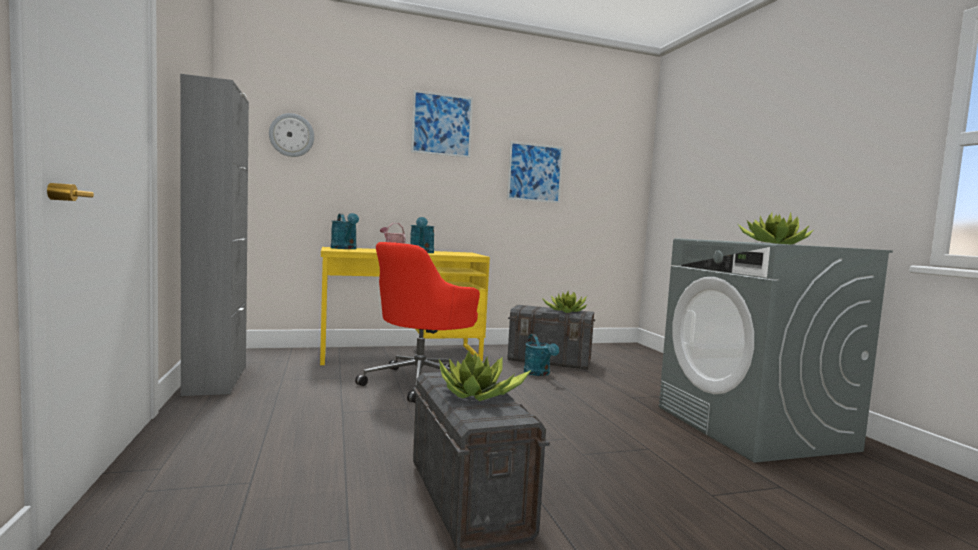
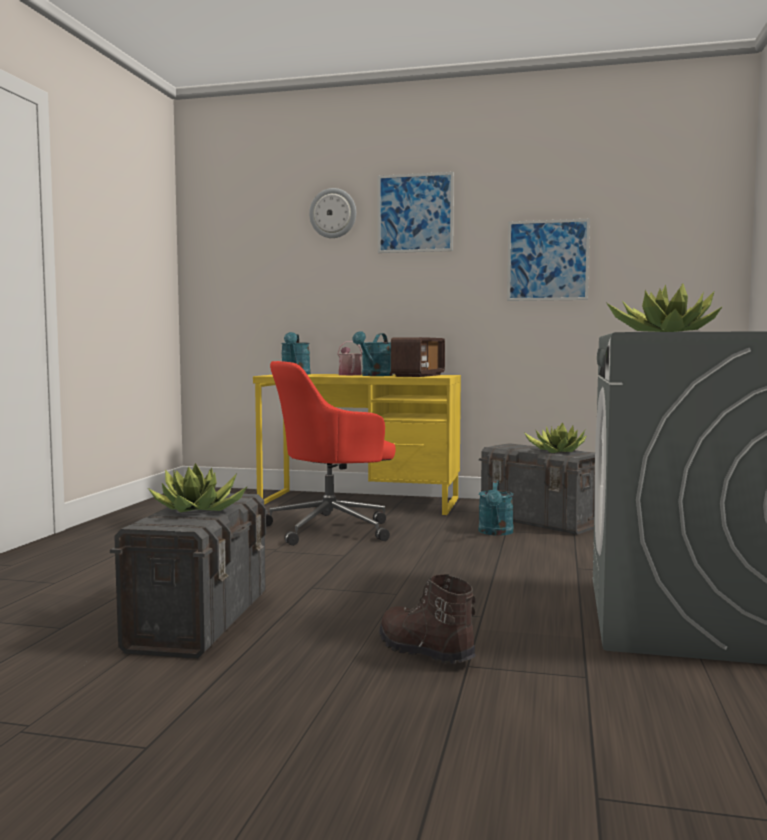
camera: 30 degrees right, 0 degrees up
(216, 380) = (145, 510): grey cabinet -> none
(291, 135) = (248, 250): wall clock -> wall clock (333, 213)
(453, 253) = (418, 375): none -> radio
(668, 488) = (424, 651): none -> brown boot

